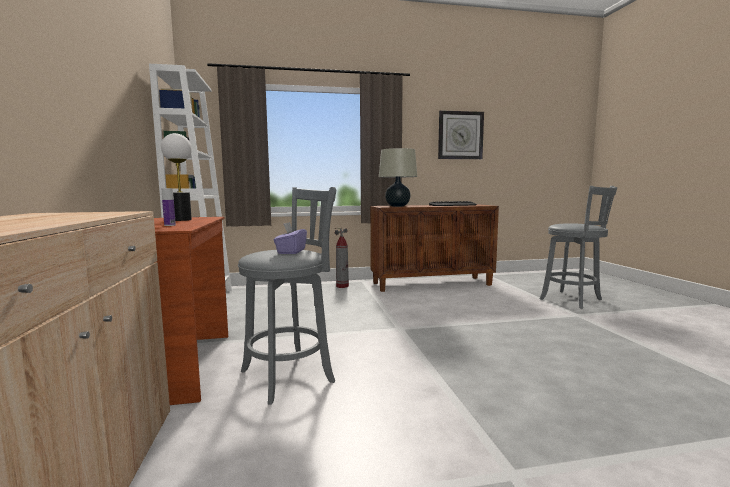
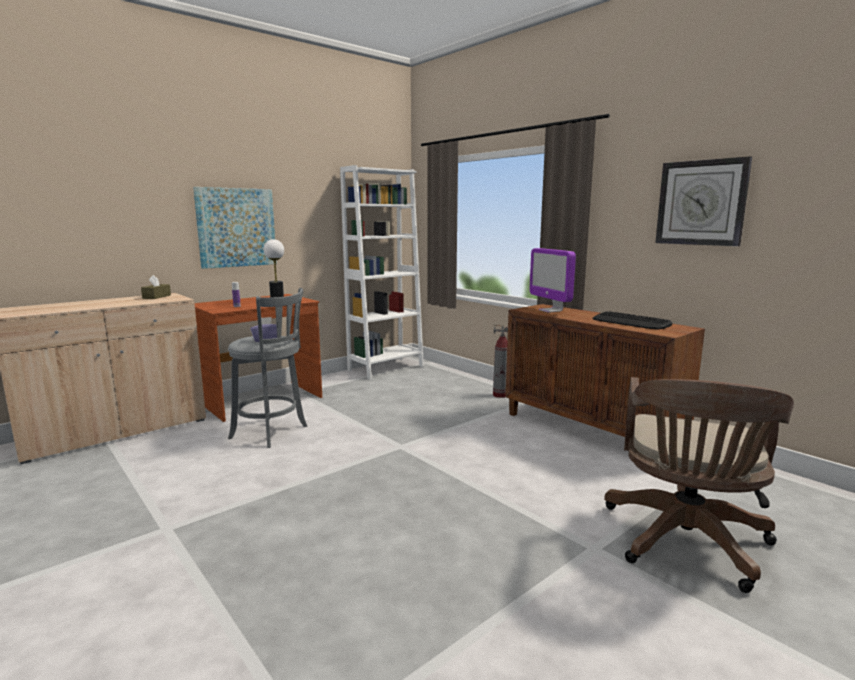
camera: 60 degrees right, 5 degrees up
(50, 214) = (157, 297): none -> brown tissue box
(82, 111) = (236, 227): none -> picture
(397, 206) = (550, 310): beige table lamp -> monitor
(574, 300) = (686, 543): grey stool -> brown office chair

